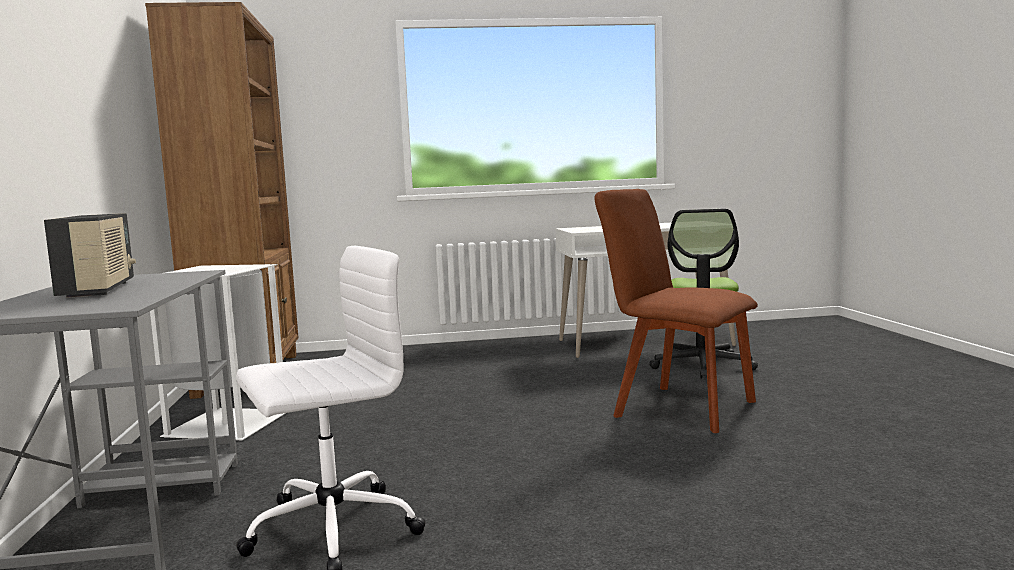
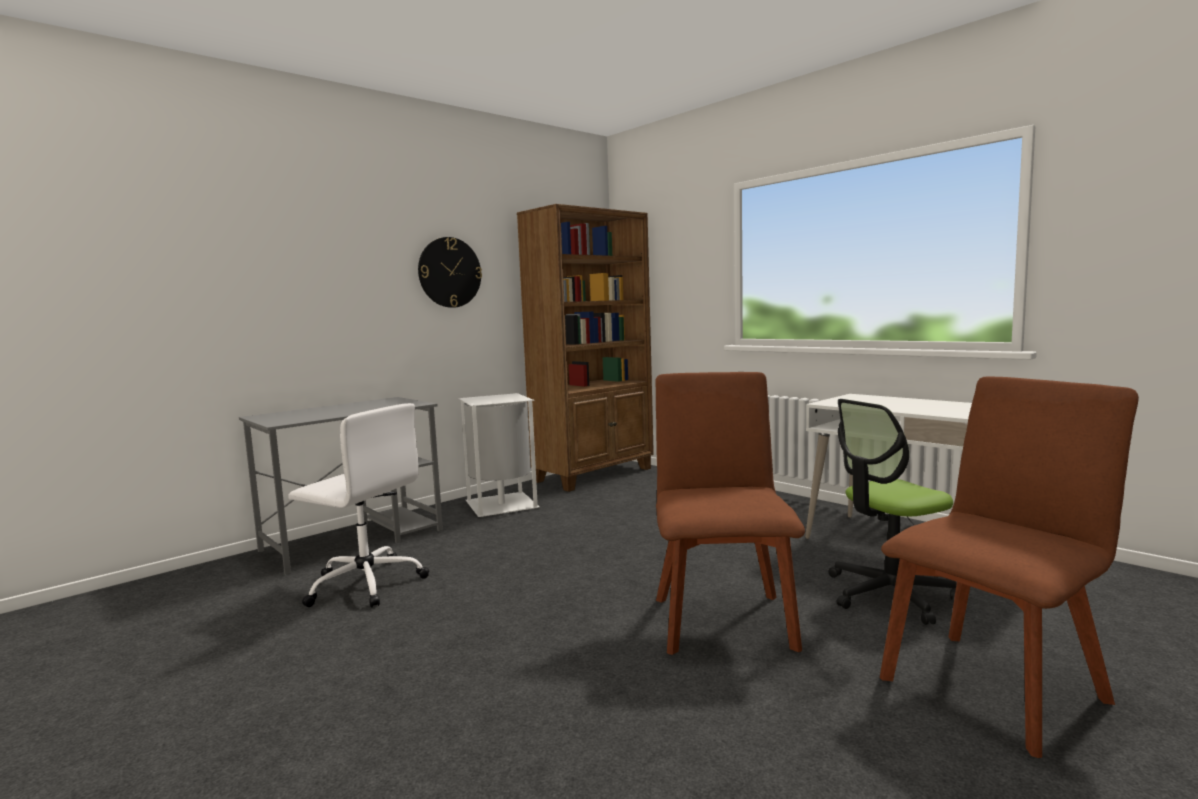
camera: 55 degrees right, 0 degrees up
(98, 77) = (449, 272): none -> wall clock
(99, 290) = (342, 409): radio -> none
(839, 378) = (996, 685): none -> brown chair

